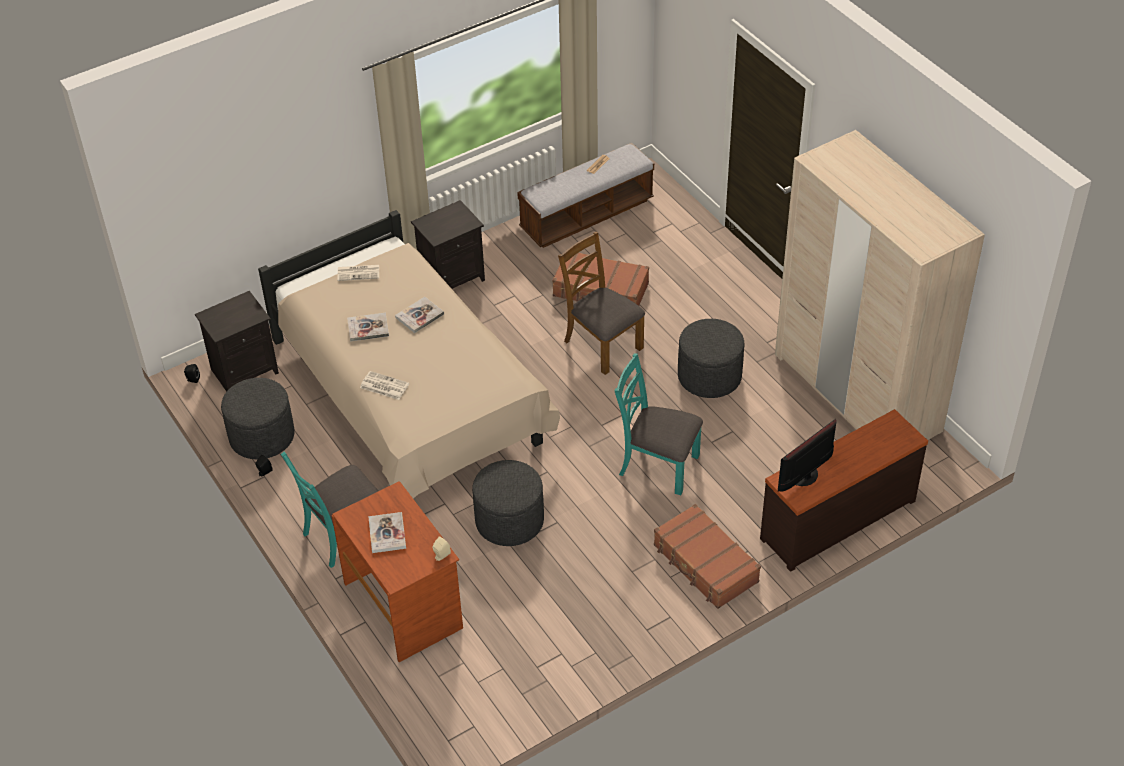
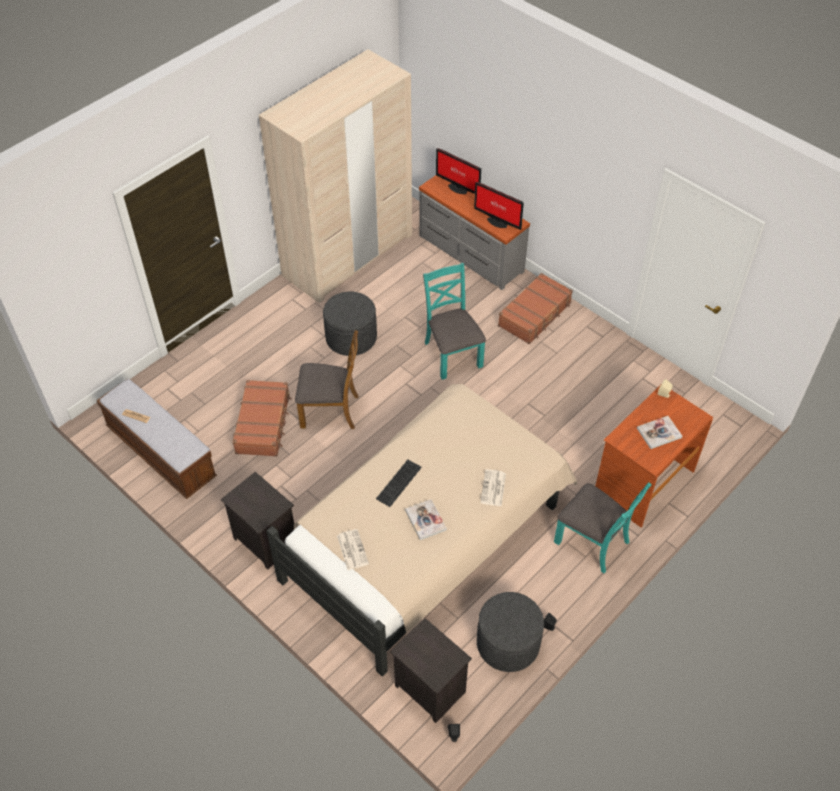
camera: 105 degrees left, 5 degrees up
(419, 316) = (399, 484): book -> keyboard
(509, 521) = (537, 433): grey ottoman -> none
(602, 344) = (330, 411): brown chair -> brown chair turned 120 degrees counterclockwise
(658, 465) = (452, 354): turquoise chair -> turquoise chair turned 150 degrees clockwise
(836, 518) = (470, 254): brown dresser -> grey dresser
(885, 448) = (458, 188): none -> monitor

